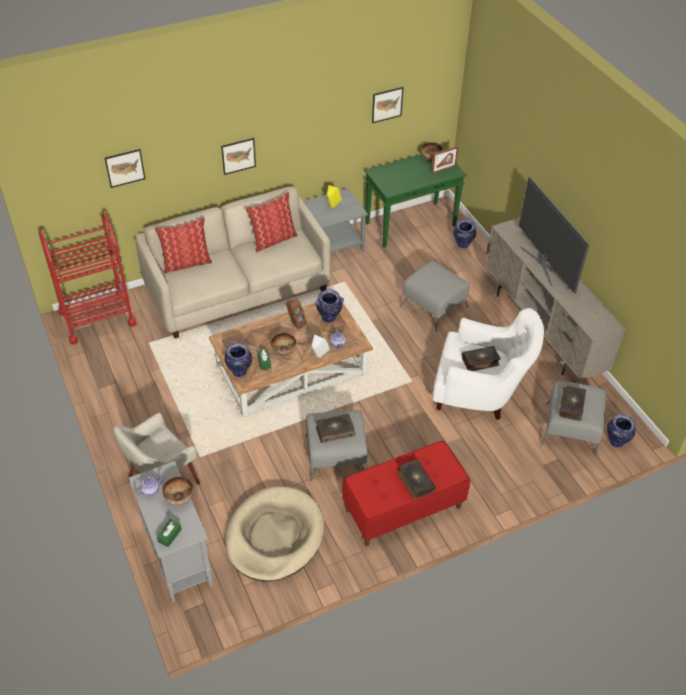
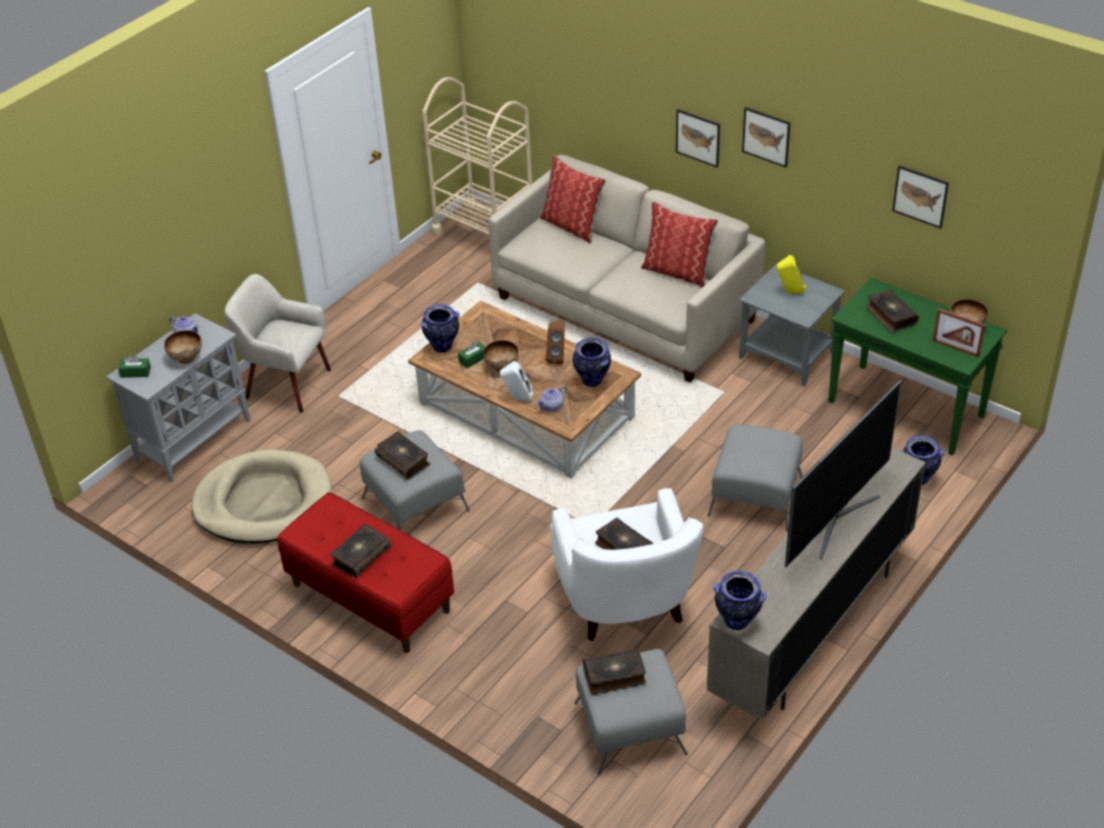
camera: 65 degrees right, 5 degrees down
(97, 318) = (484, 231): red cart -> beige cart
(125, 168) = (564, 65): picture -> picture (766, 136)
(401, 177) = (890, 316): none -> book
(616, 442) = (644, 791): vase -> vase (737, 621)

